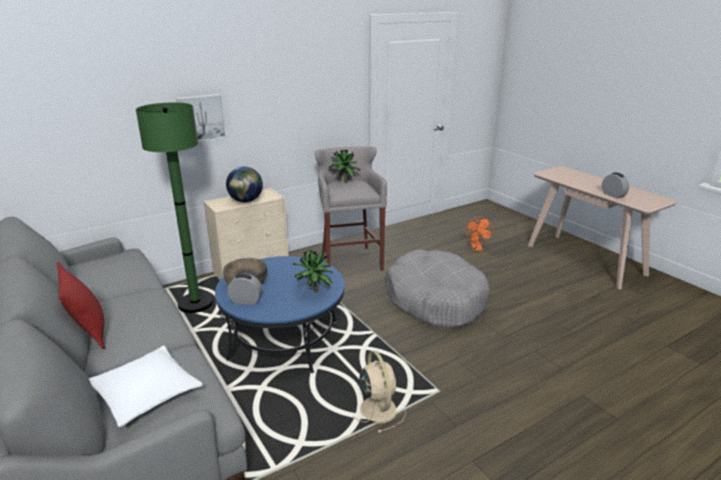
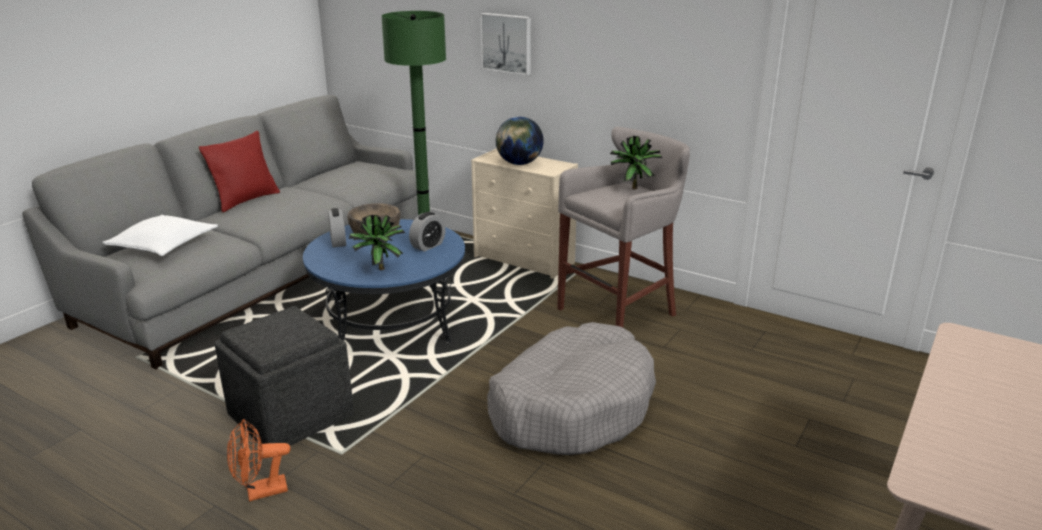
camera: 65 degrees right, 0 degrees up
(377, 408) = (291, 414): beige fan -> grey ottoman
(477, 248) = (801, 417): orange fan -> orange fan (260, 492)
(613, 195) = (945, 433): alarm clock -> alarm clock (428, 246)

